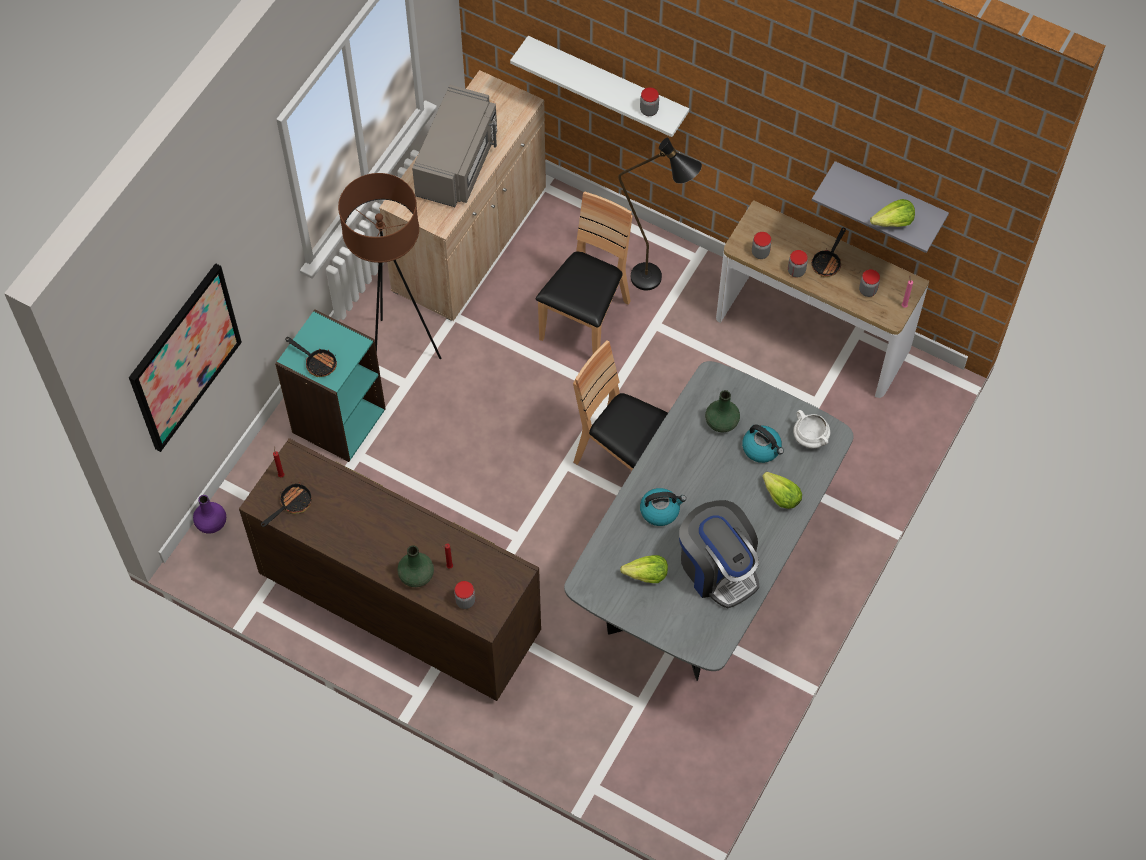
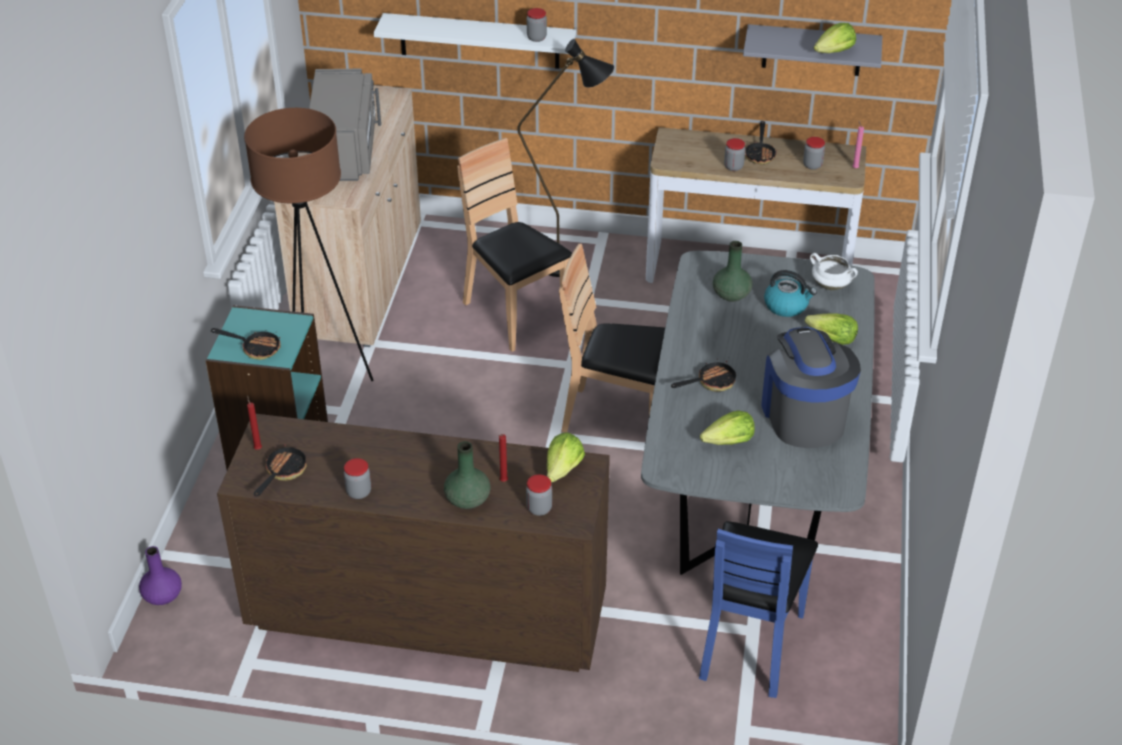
camera: 20 degrees left, 20 degrees down
(184, 357) = (107, 317): picture -> none
(498, 570) = (563, 469): none -> lettuce
(586, 322) = (515, 315): brown chair -> brown chair turned 45 degrees counterclockwise
(632, 715) = (750, 644): none -> blue chair
(660, 510) = (711, 382): kettle -> frying pan
(718, 567) = (803, 415): coffee machine -> coffee machine turned 135 degrees counterclockwise
(760, 253) = (689, 162): jar -> jar (359, 492)

